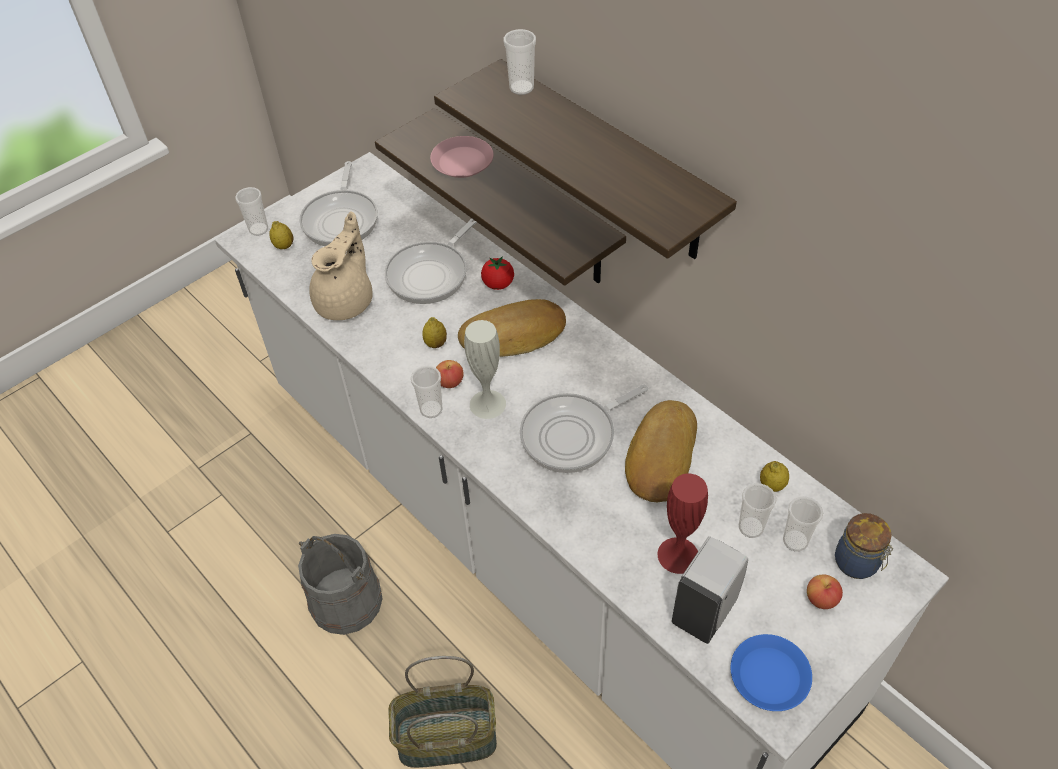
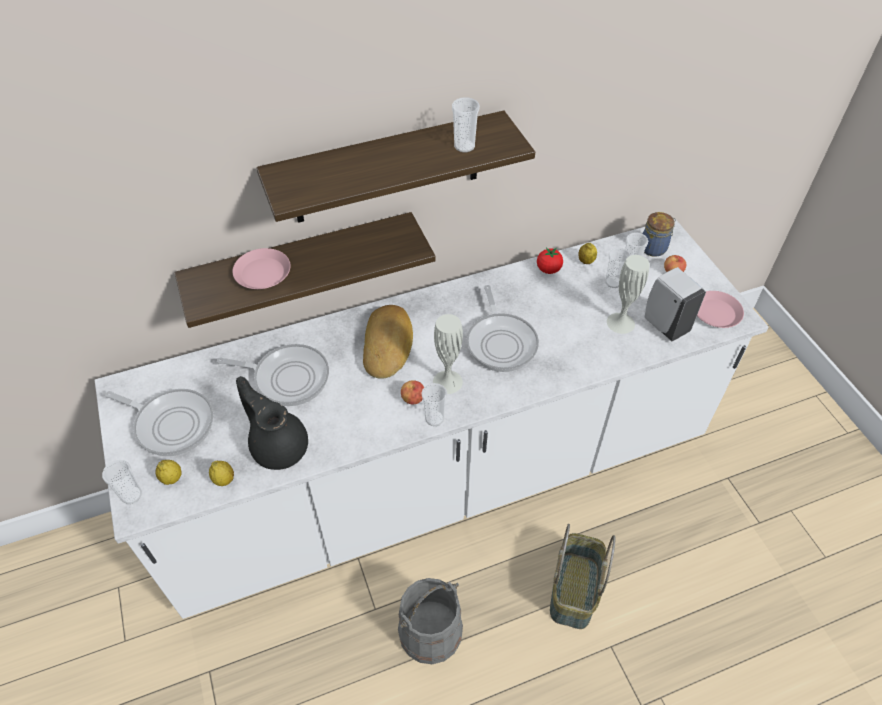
camera: 70 degrees left, 0 degrees up
(346, 301) = (278, 446): beige teapot -> black teapot
(431, 274) = (287, 377): frying pan -> frying pan turned 45 degrees counterclockwise
(435, 343) = (367, 396): lemon -> lemon (224, 480)
(498, 284) = (328, 338): tomato -> tomato (548, 269)
(521, 88) = (306, 165): cup -> cup (464, 146)
(659, 456) = (540, 304): bread -> none
(678, 555) = (620, 323): red vase -> white vase
(769, 675) = (716, 313): blue plate -> pink plate

